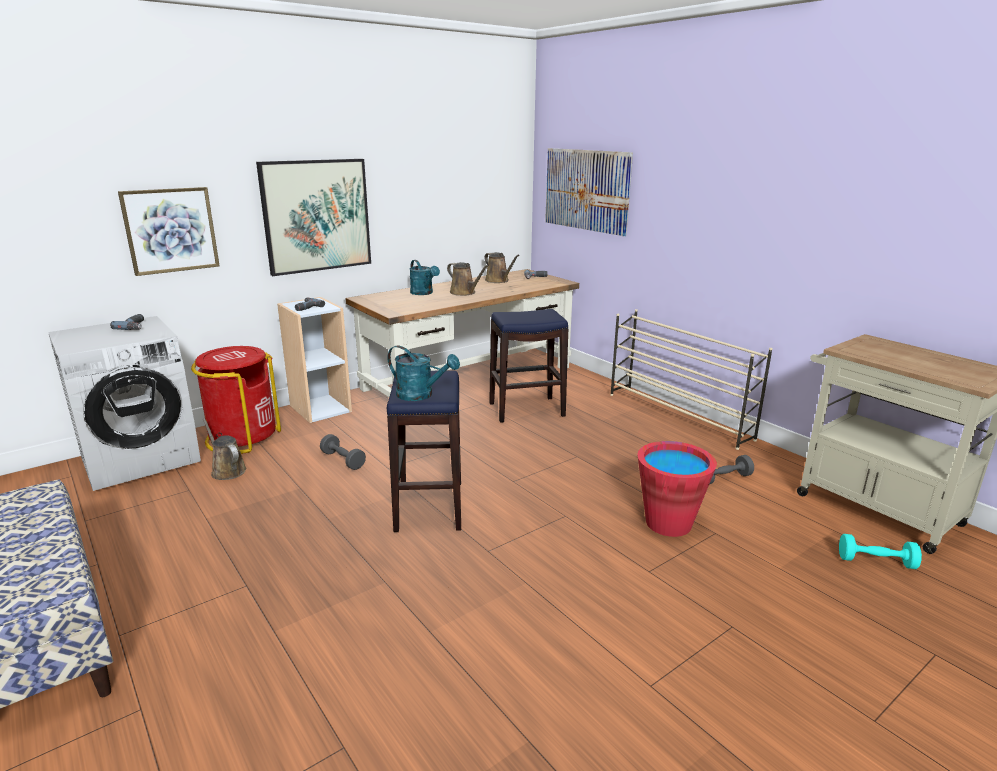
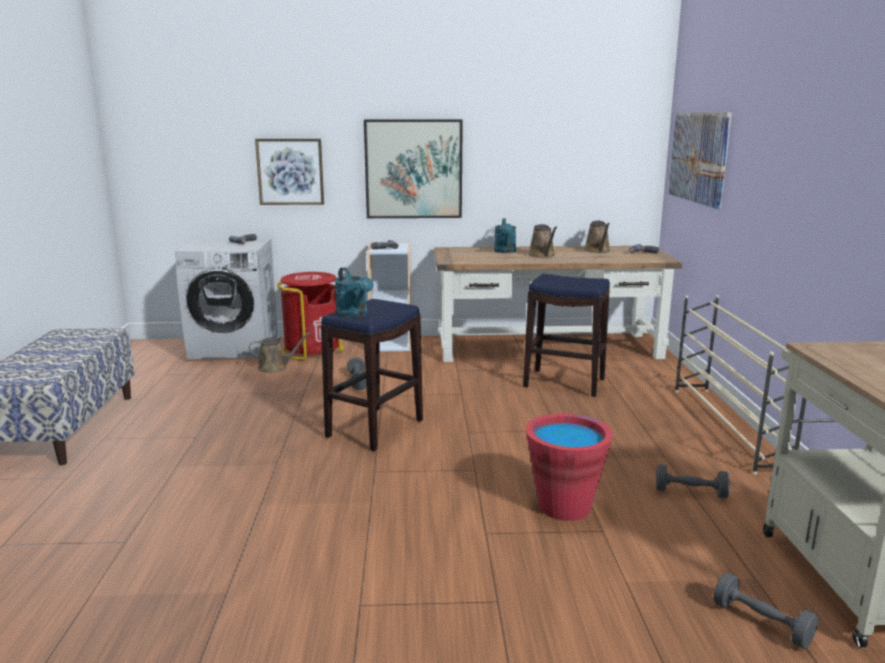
camera: 35 degrees right, 5 degrees down
(227, 470) = (275, 368): brown watering can -> brown watering can turned 90 degrees clockwise
(876, 562) = (761, 623): turquoise dumbbell -> grey dumbbell

